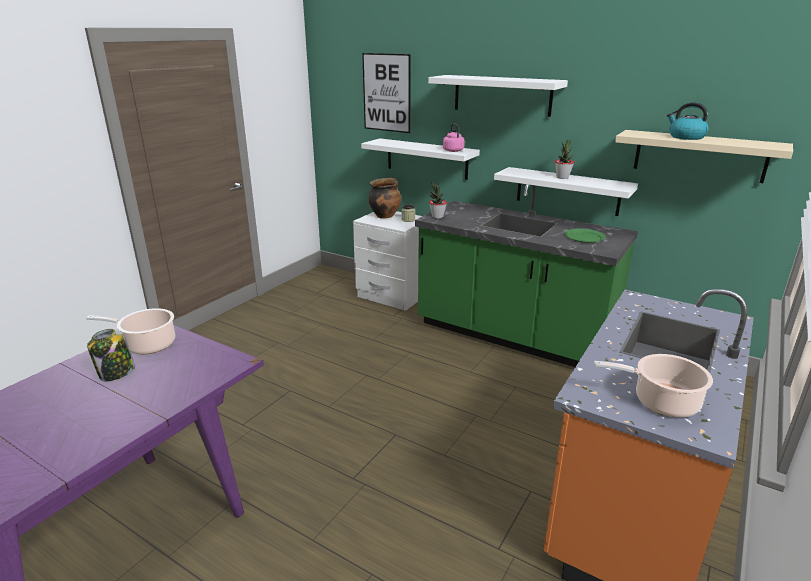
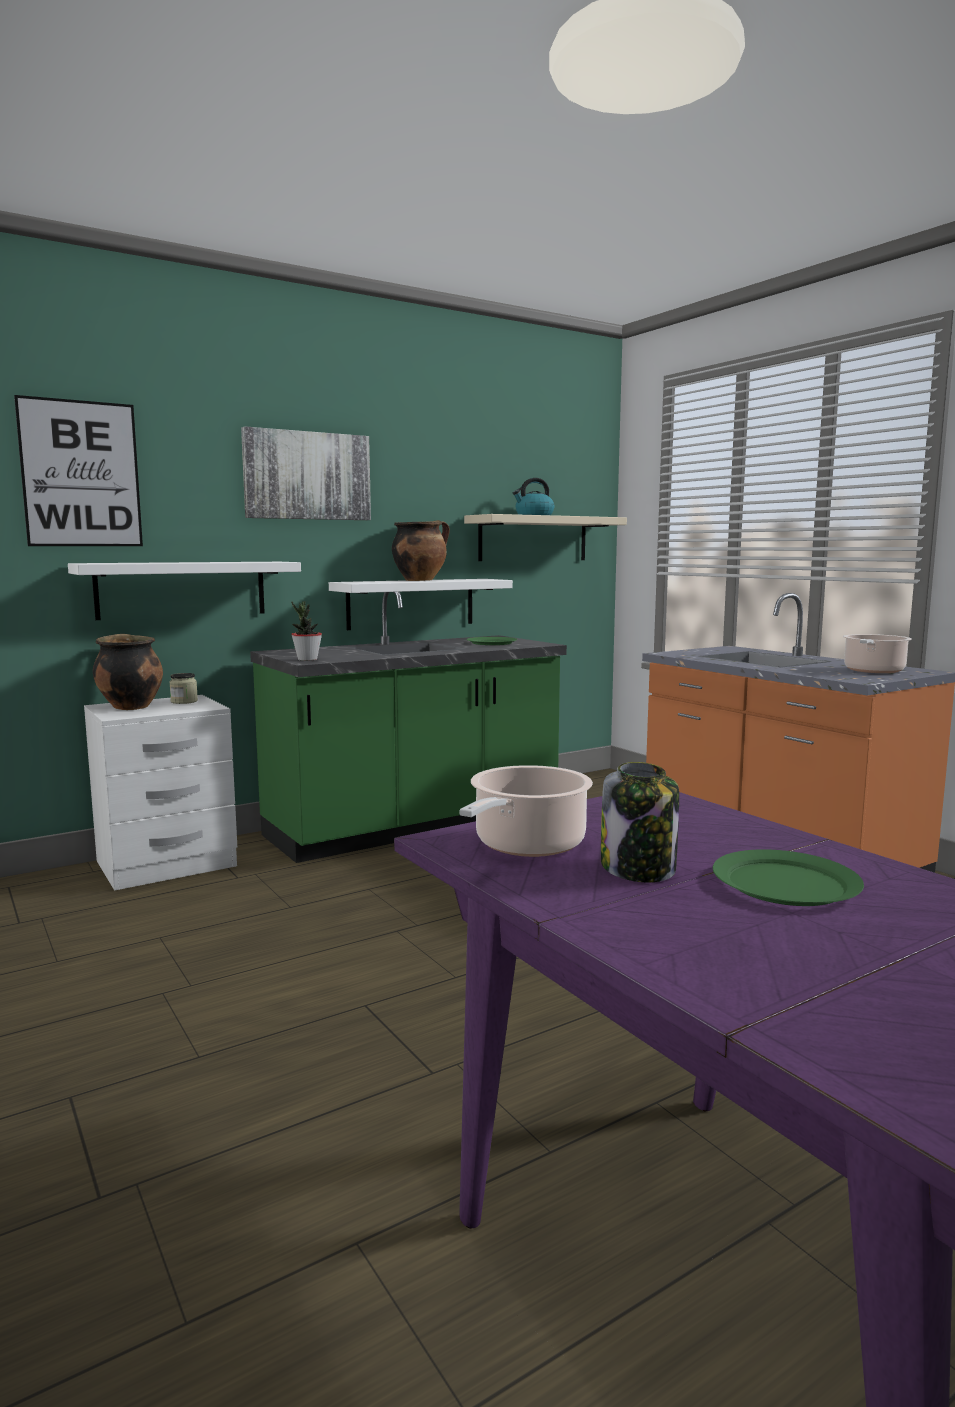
camera: 65 degrees left, 15 degrees down
(96, 409) = (785, 883): none -> green plate
(452, 150) = (259, 561): pink kettle -> none
(502, 95) = (307, 476): white shelf -> picture
(562, 177) = (420, 580): potted plant -> cooking pot

